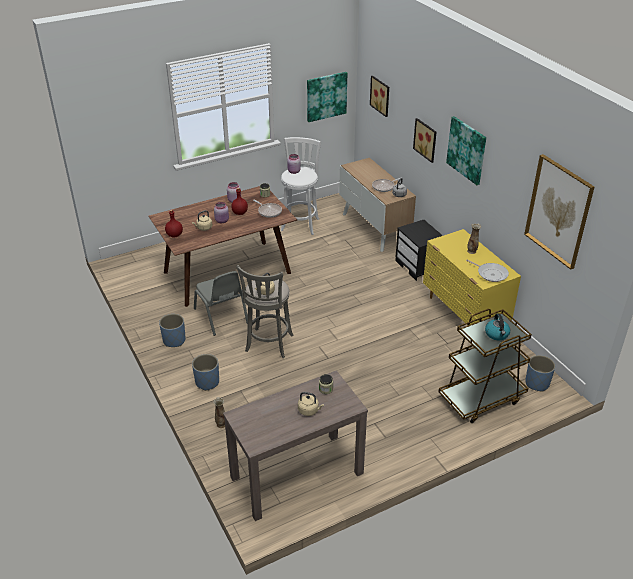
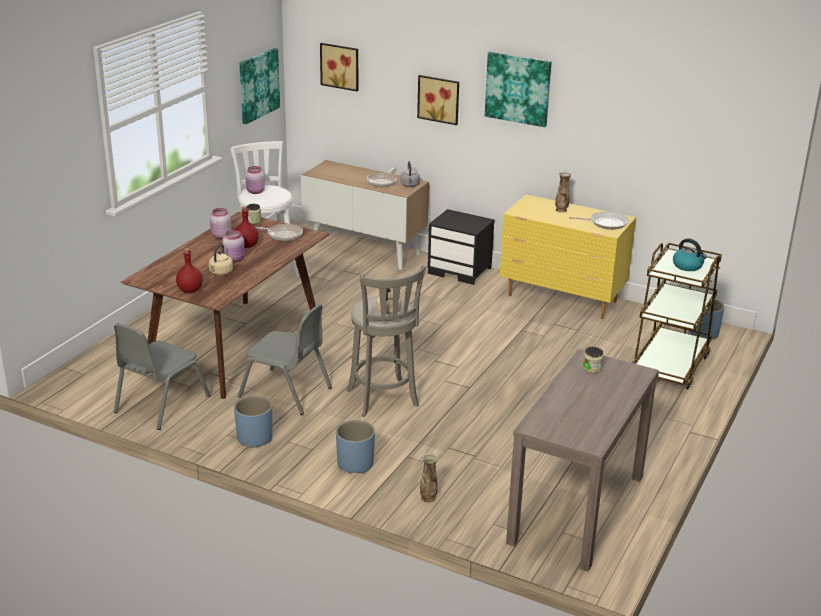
camera: 35 degrees left, 10 degrees down
(152, 297) = (161, 404): none -> grey chair
(309, 410) = (603, 392): beige kettle -> none
(558, 211) = (684, 113): picture -> none

